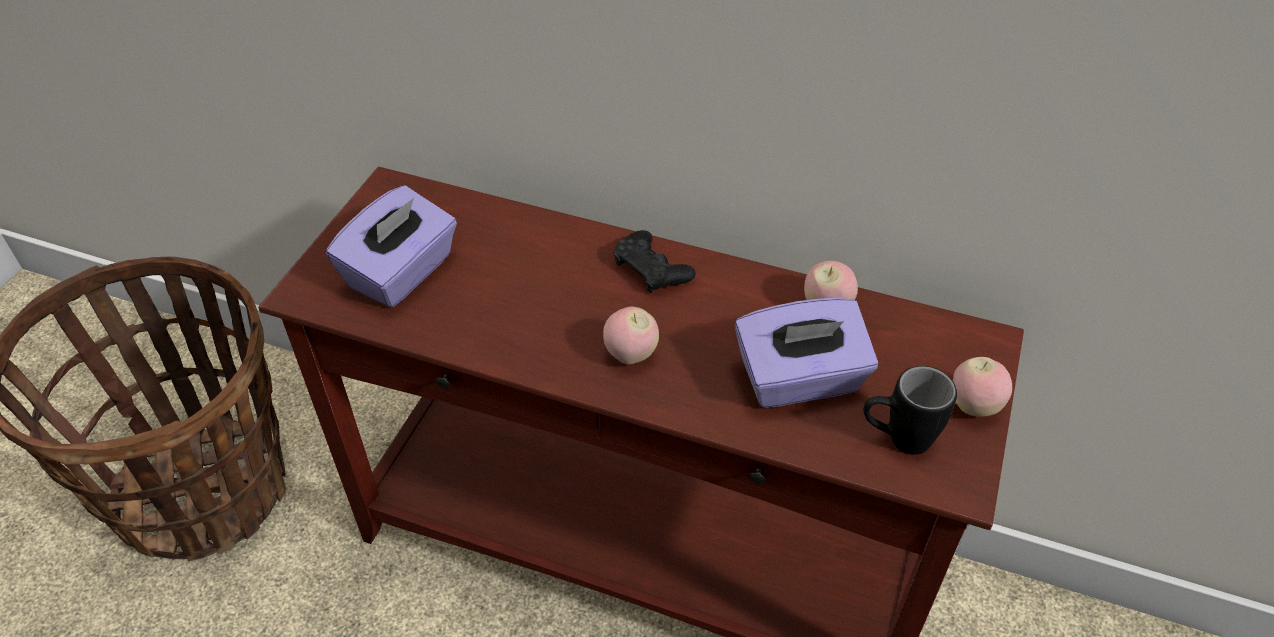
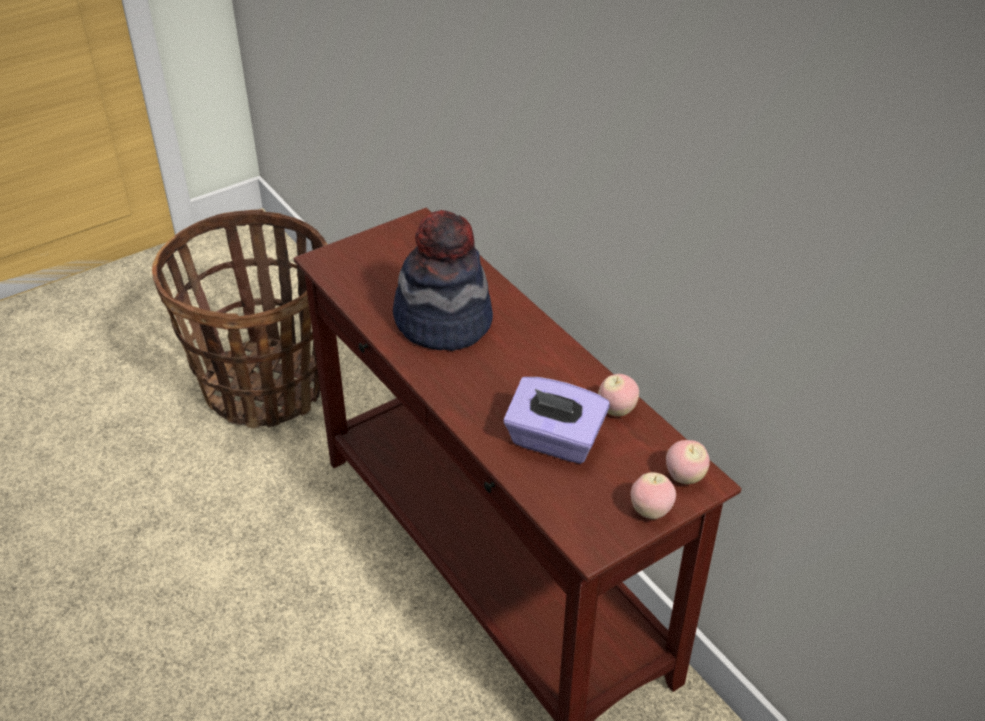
camera: 35 degrees right, 5 degrees down
(402, 273) = (383, 273): purple tissue box -> none
(535, 298) = (443, 321): none -> hat
(630, 355) = (467, 378): apple -> apple (684, 477)
(651, 269) = (528, 337): black game controller -> none
(896, 440) = (578, 503): black mug -> none

